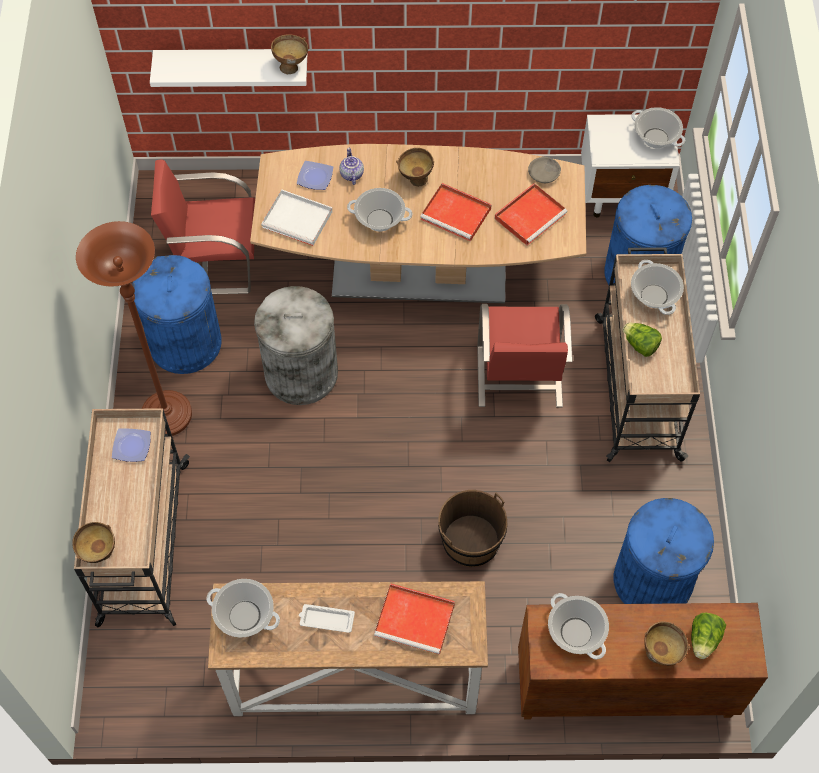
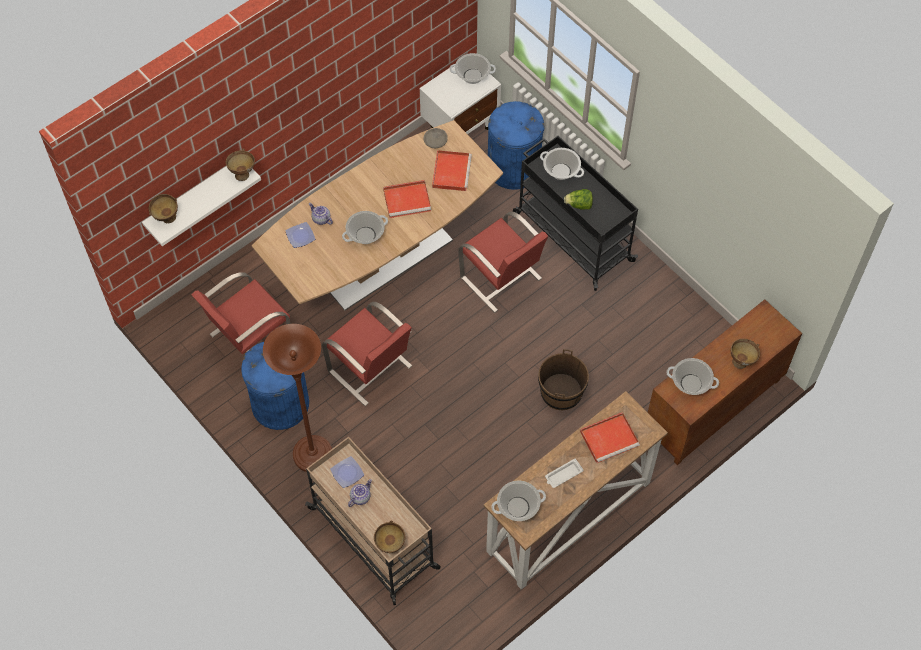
camera: 40 degrees left, 0 degrees up
(120, 480) = (360, 497): none -> teapot
(298, 219) = (316, 269): white tray -> none
(301, 373) = (370, 370): grey trash can -> red chair
(414, 179) = (362, 196): brown bowl -> brown bowl (166, 219)
(637, 386) = (572, 235): beige cart -> black cart
(653, 580) = (677, 339): blue trash can -> none
(704, 640) = (756, 338): lettuce -> none

